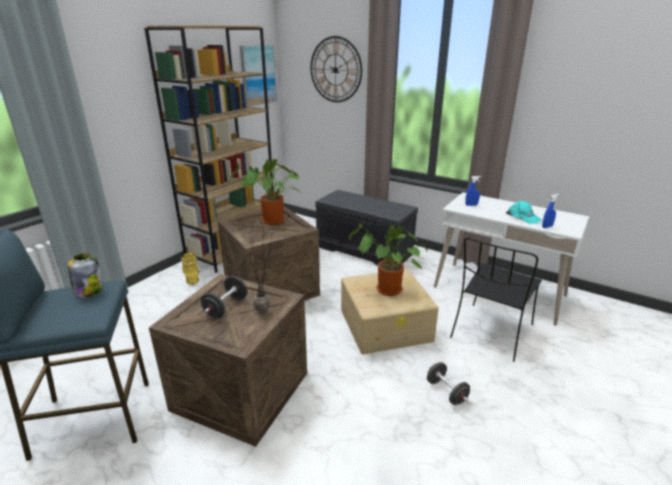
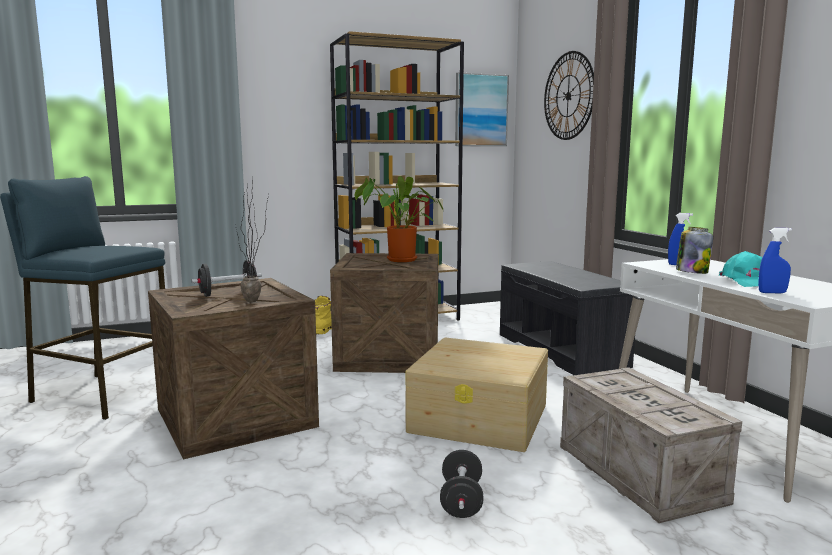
camera: 35 degrees right, 15 degrees down
(89, 291) = (123, 246): jar -> jar (691, 272)
(386, 291) = (478, 357): potted plant -> none
(491, 332) = (636, 472): black chair -> crate

